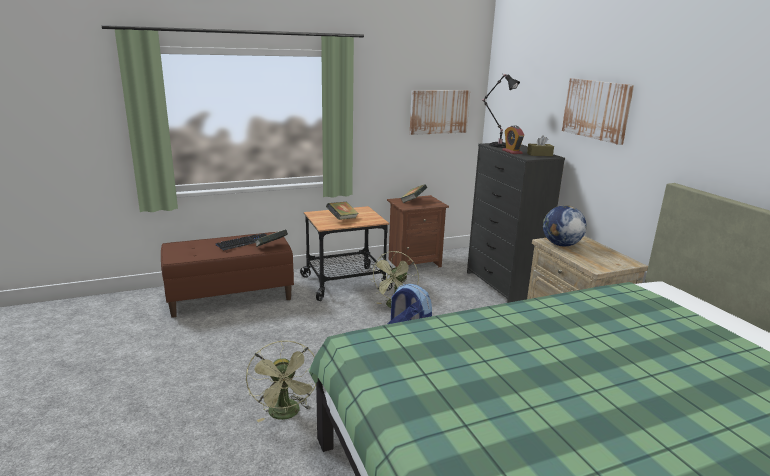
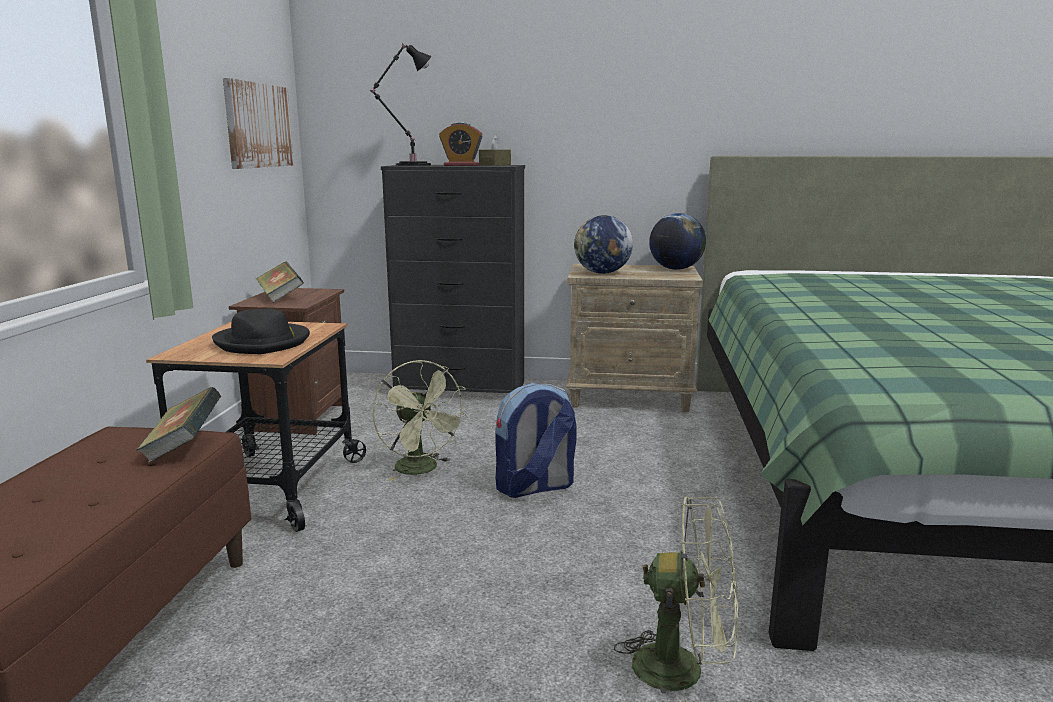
camera: 60 degrees left, 5 degrees down
(244, 242) = (90, 471): keyboard -> none
(342, 219) = (263, 342): book -> black hat
(596, 109) = (563, 88): picture -> none
(619, 262) = (675, 269): none -> globe

